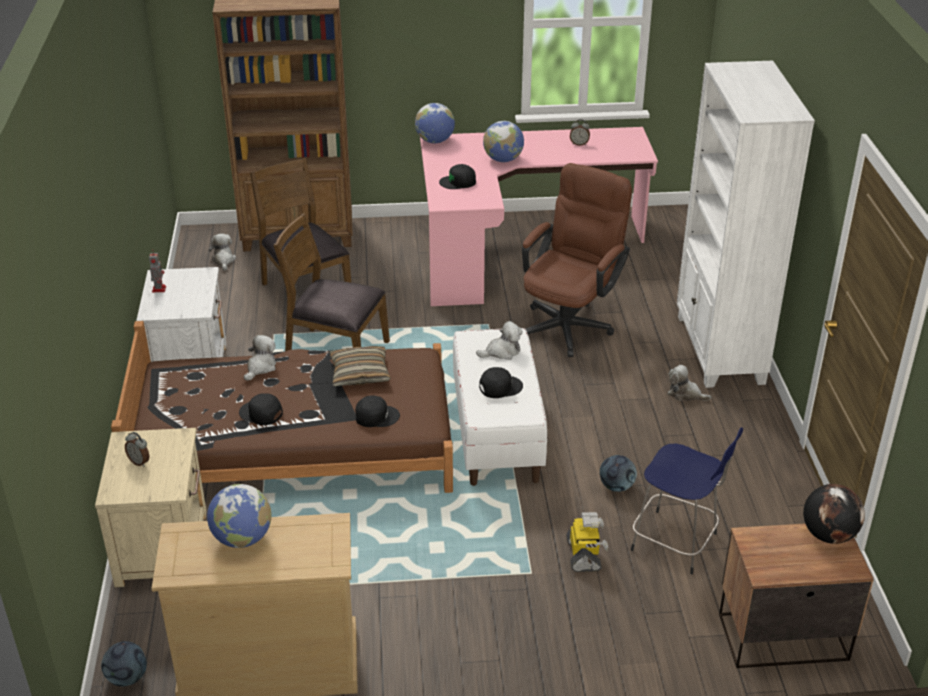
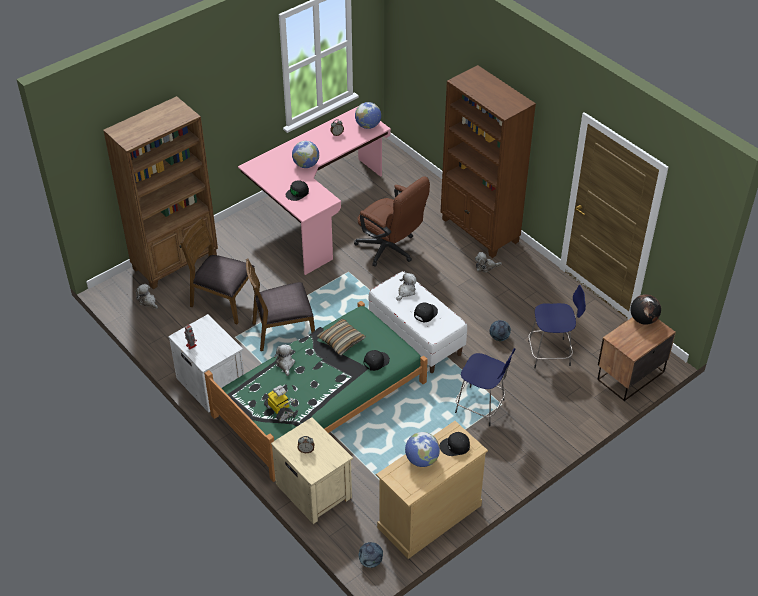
camera: 35 degrees left, 10 degrees up
(260, 413) = (316, 391): black cap -> black cap (455, 446)
(294, 445) = (320, 398): brown bed -> green bed
(435, 141) = (252, 167): globe -> globe (368, 126)
(497, 562) = (481, 407): none -> blue stool
(570, 323) = (390, 250): brown office chair -> brown office chair turned 135 degrees clockwise
(584, 555) = (516, 382): toy robot -> toy robot (279, 410)
(719, 350) = (480, 231): white bookcase -> brown bookcase

